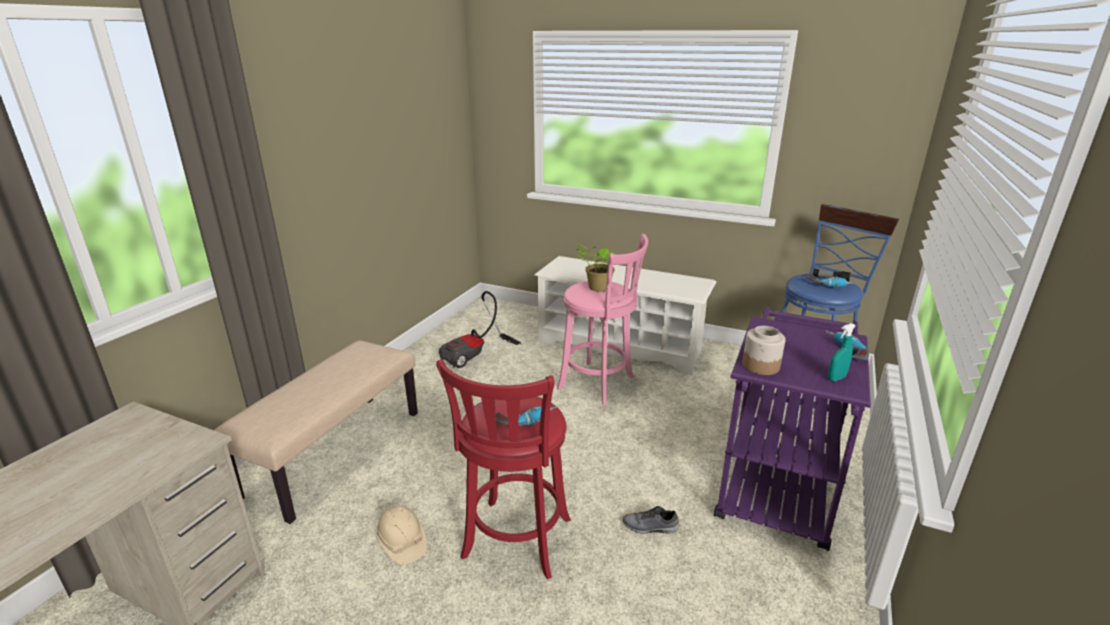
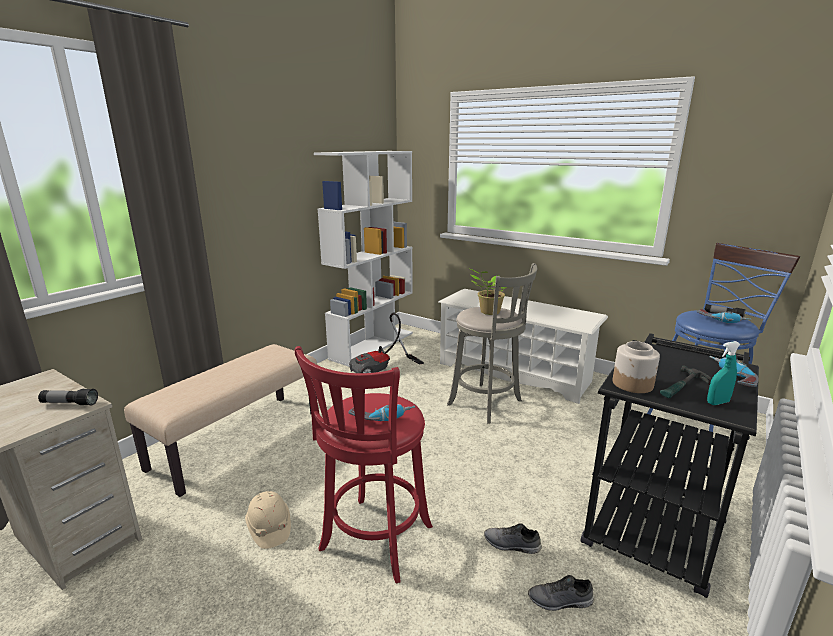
camera: 10 degrees right, 5 degrees down
(182, 442) = (69, 404): none -> flashlight
(457, 325) = (372, 345): none -> white bookcase
(599, 384) = (488, 404): pink stool -> grey stool
(703, 572) = (560, 601): none -> grey shoe
(776, 486) = (653, 520): purple cart -> black cart
(805, 365) = (682, 387): none -> hammer

